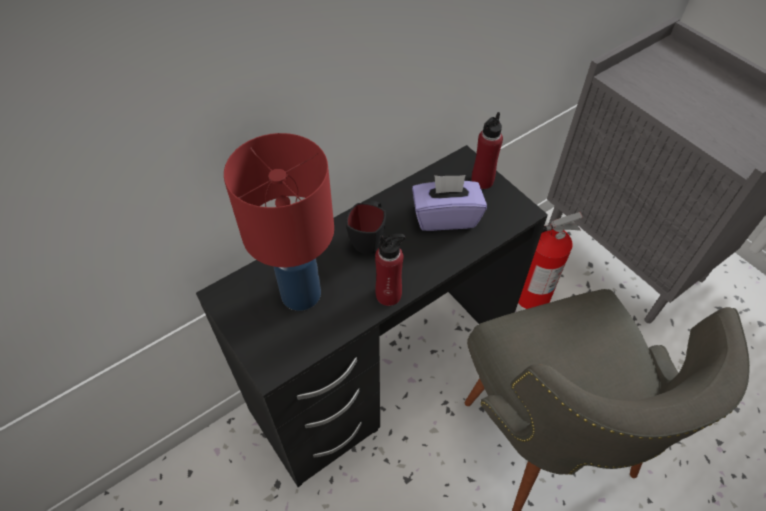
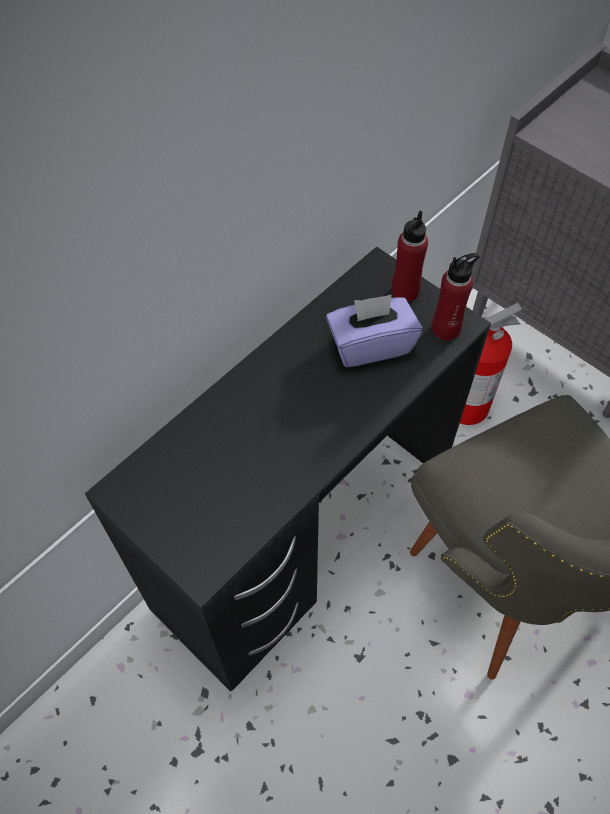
camera: 10 degrees left, 5 degrees up
(300, 295) = (216, 474): red table lamp -> none
(369, 240) = (284, 390): black mug -> none
(388, 295) = (323, 456): red bottle -> red bottle (446, 329)

